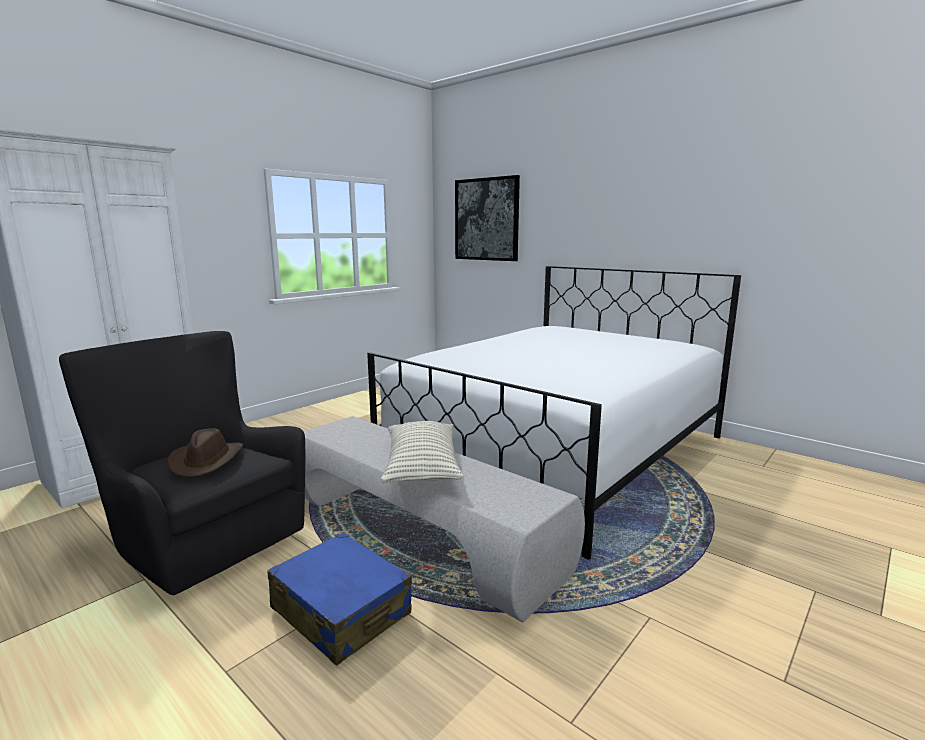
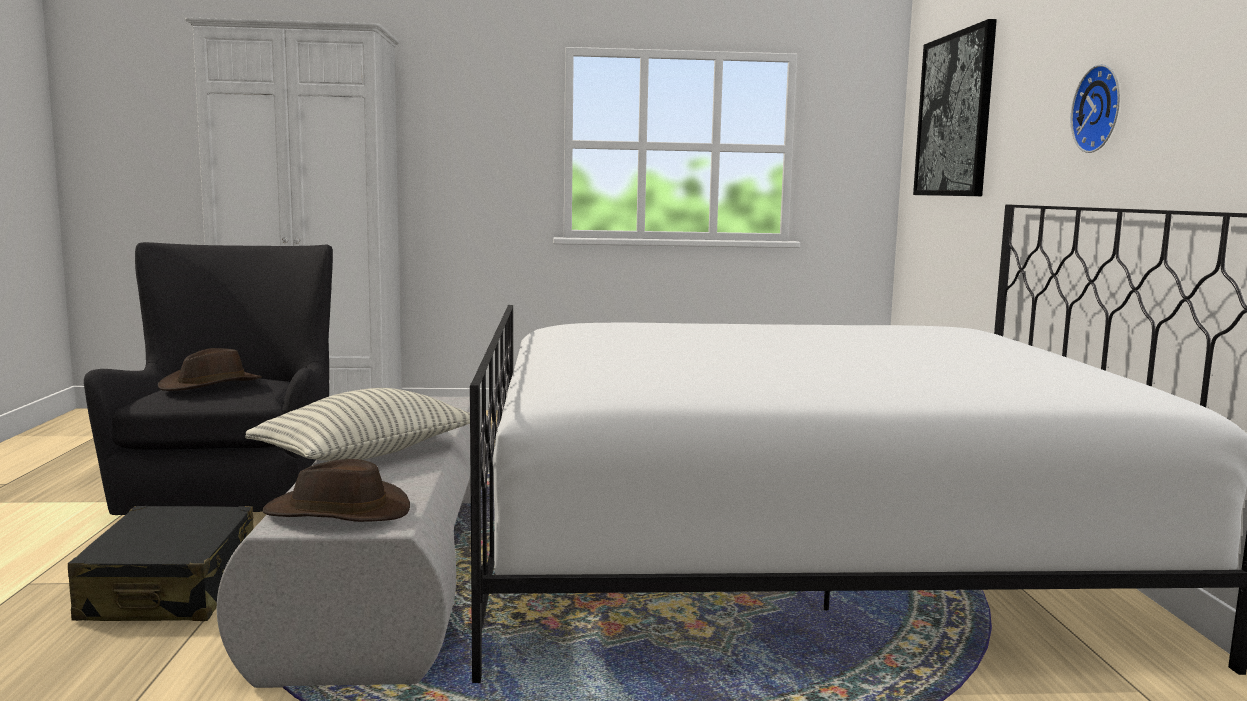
camera: 45 degrees right, 5 degrees down
(341, 611) = (171, 589): blue suitcase -> black suitcase
(518, 502) = (338, 513): none -> brown hat
(608, 226) = (1101, 109): none -> wall clock

